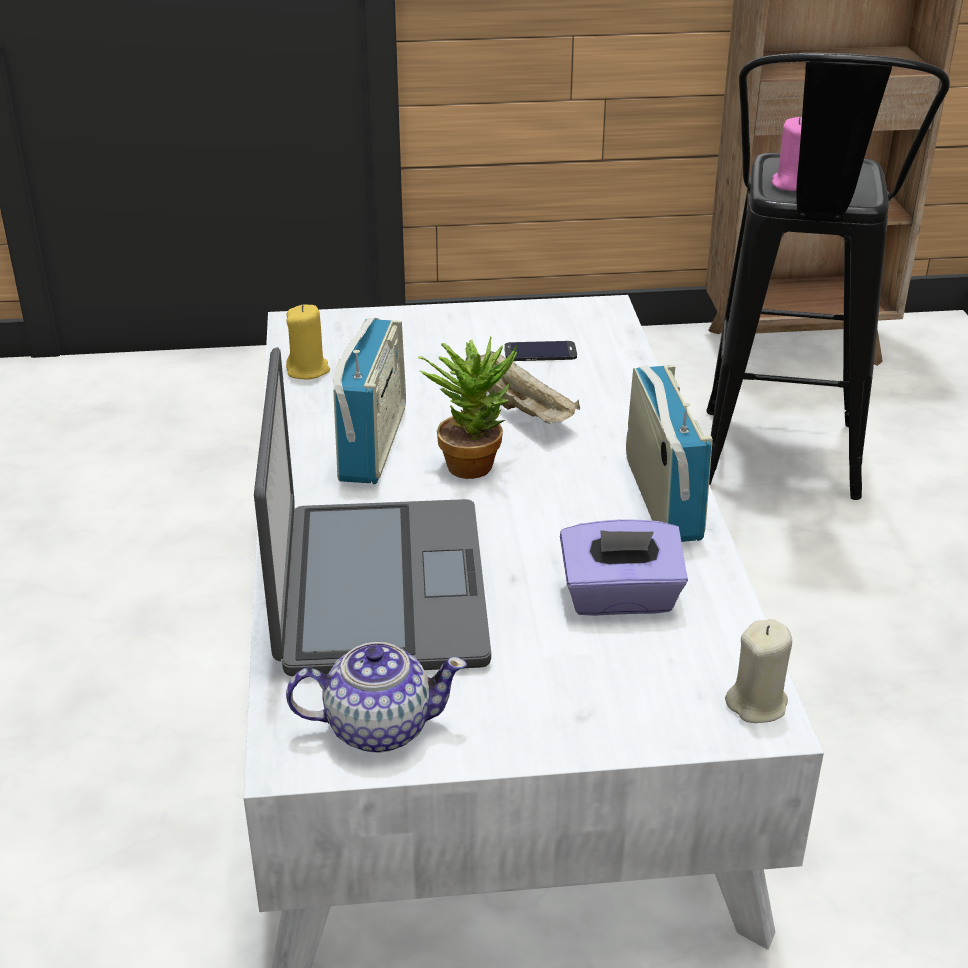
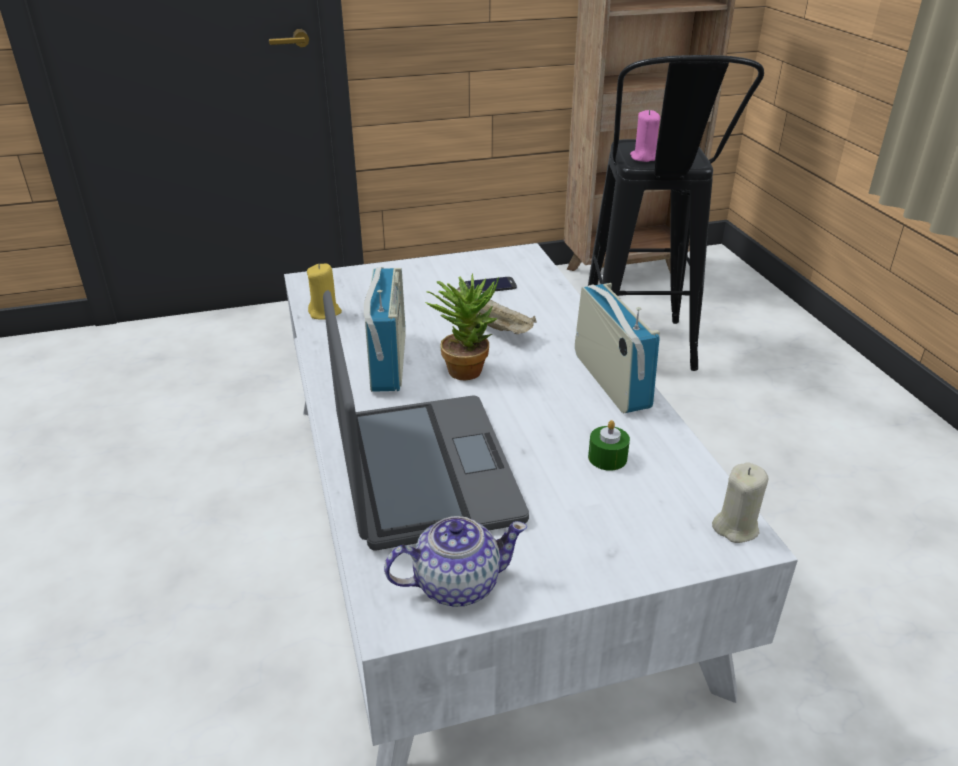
camera: 10 degrees left, 0 degrees up
(620, 598) = (607, 458): purple tissue box -> green candle

